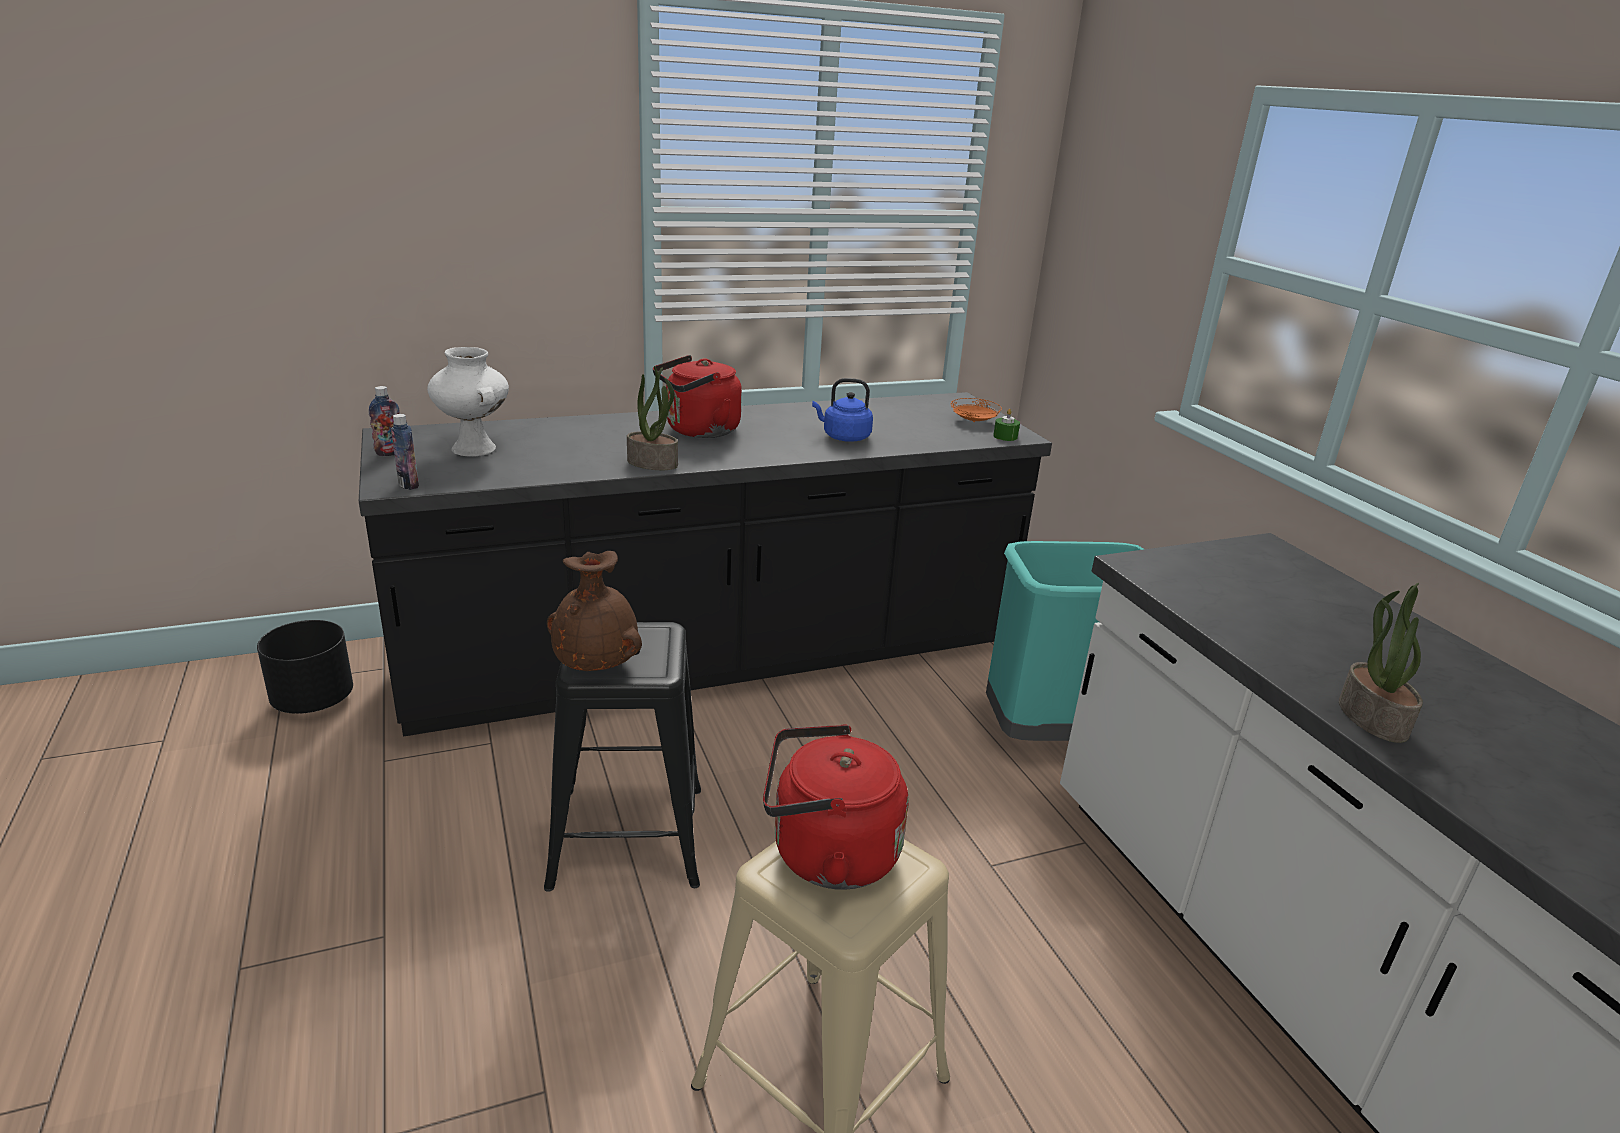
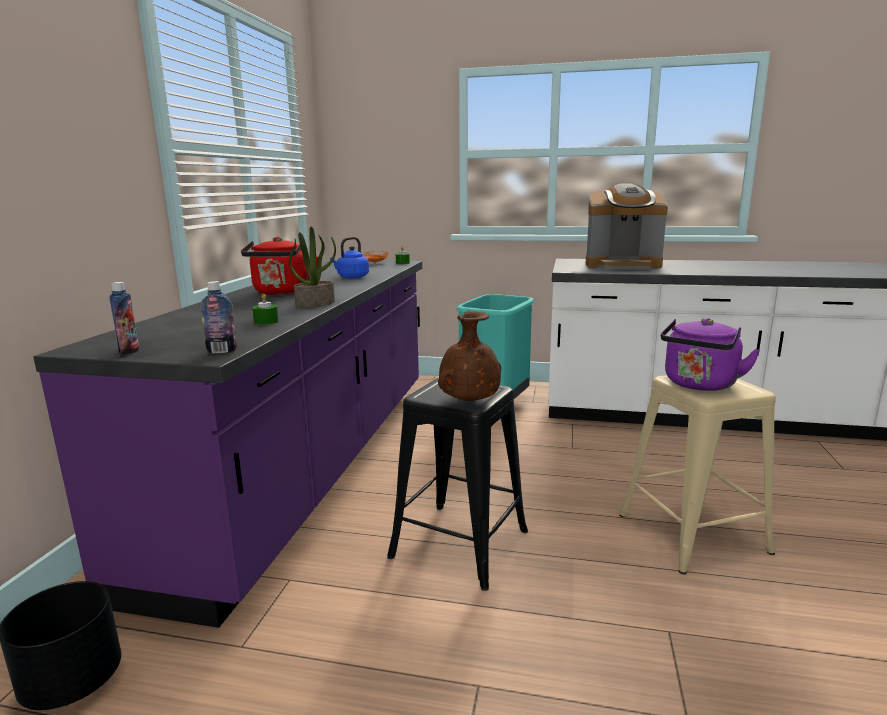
camera: 55 degrees left, 10 degrees down
(475, 449) = (186, 331): white vase -> none
(540, 467) = (266, 322): none -> green candle
(717, 659) = (313, 465): black counter -> purple counter
(826, 855) = (699, 385): red kettle -> purple kettle
(1286, 608) = (622, 265): none -> coffee machine
(1370, 717) = (709, 272): potted plant -> none

